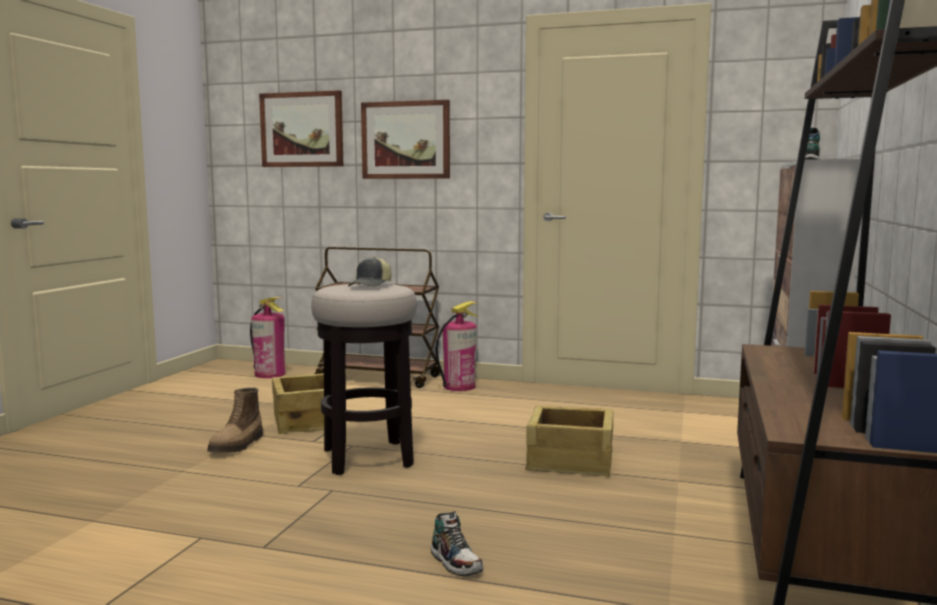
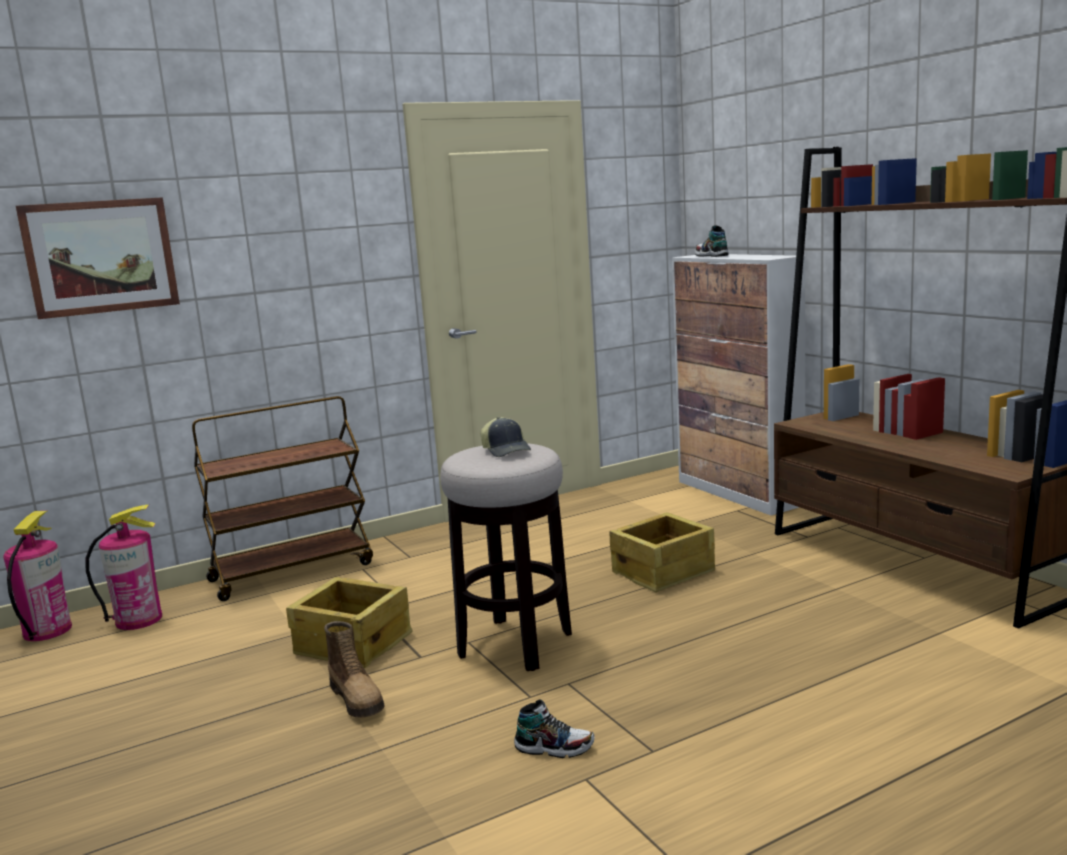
camera: 45 degrees left, 5 degrees up
(406, 140) = (269, 260): picture -> none
(456, 562) = (791, 676): shoe -> shoe (554, 748)
(459, 386) = (402, 548): fire extinguisher -> fire extinguisher (47, 631)

